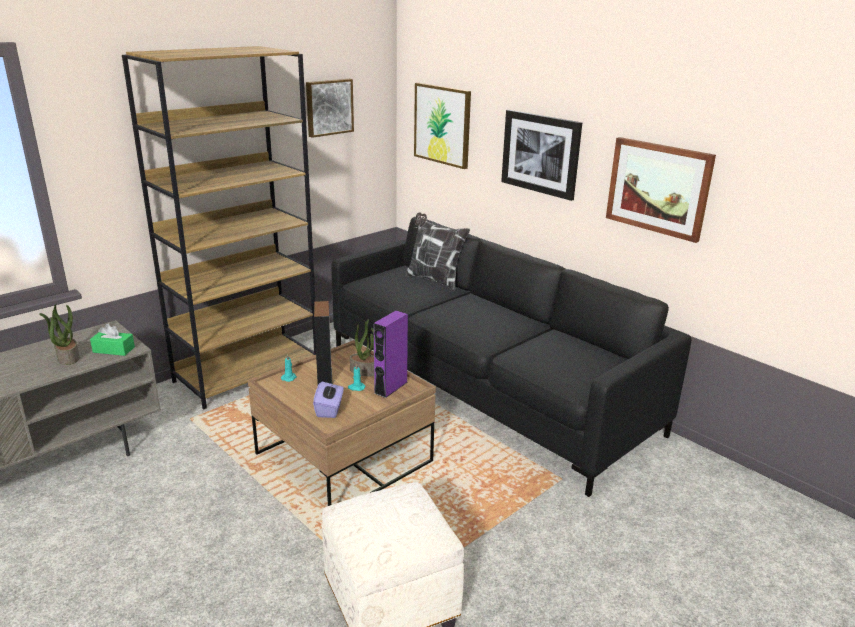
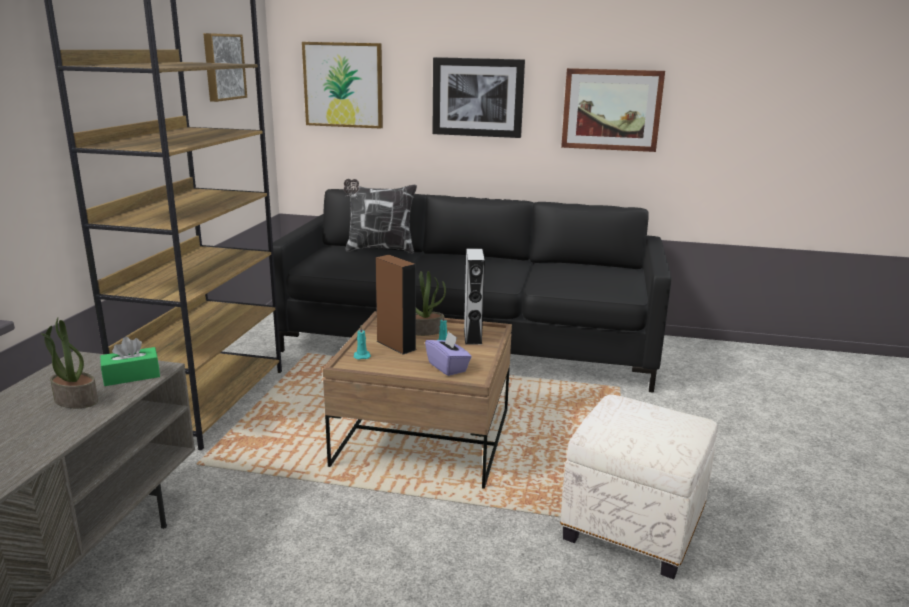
camera: 35 degrees left, 5 degrees down
(390, 387) = (472, 336): purple speaker -> grey speaker

